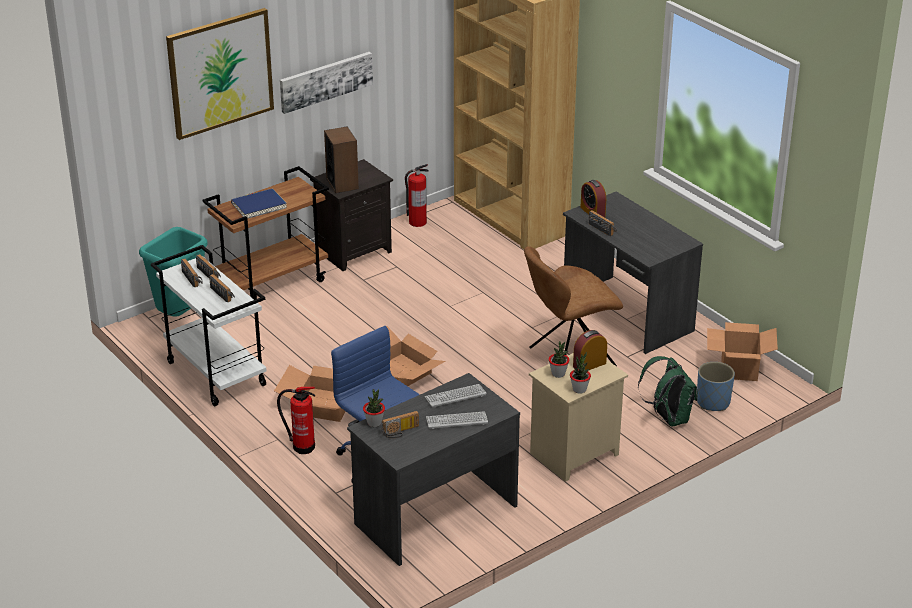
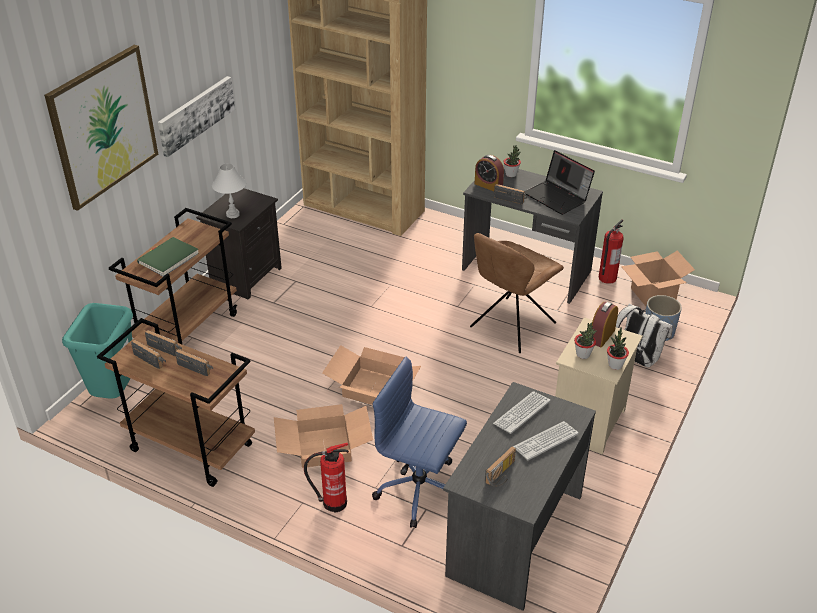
camera: 25 degrees left, 5 degrees up
(215, 374) = (190, 448): white cart -> brown cart
(259, 206) = (168, 259): blue book -> green book
(342, 183) = (232, 214): speaker -> white table lamp
(374, 423) = (467, 473): potted plant -> potted plant (511, 174)
(417, 222) = (285, 233): fire extinguisher -> fire extinguisher (607, 278)
(651, 238) = (558, 197): none -> laptop
(668, 418) = (636, 359): green backpack -> white backpack

